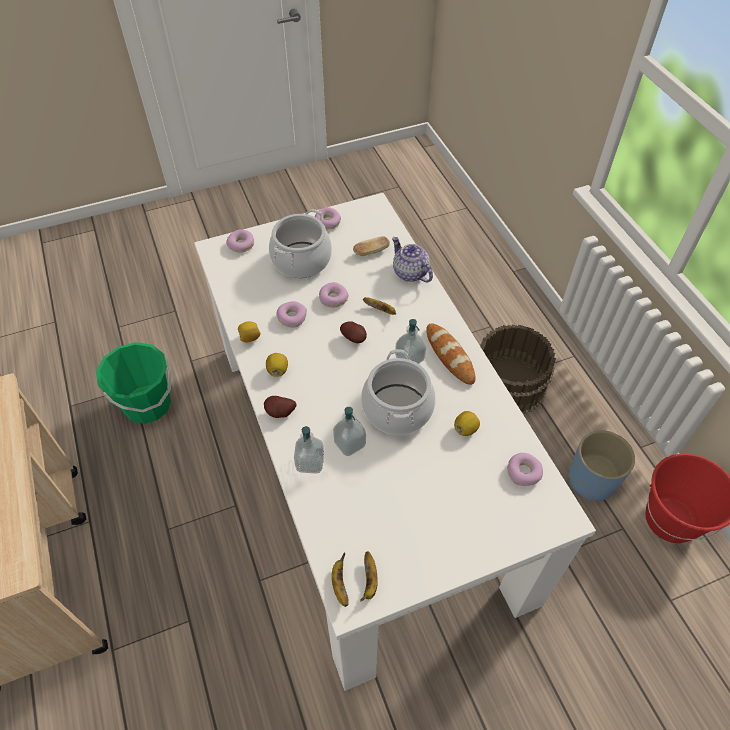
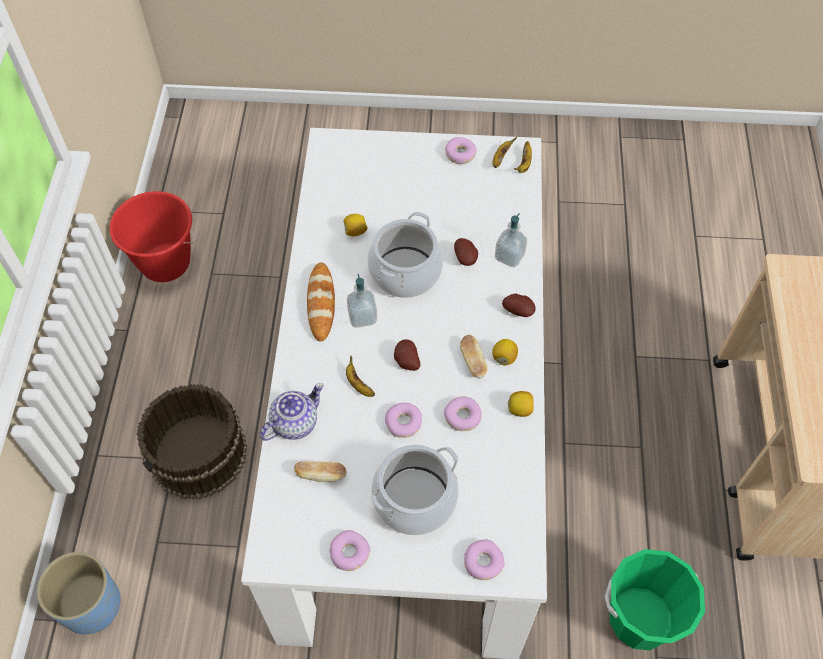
camera: 155 degrees left, 5 degrees up
(302, 358) = (473, 362): none -> bread
(349, 443) = (466, 258): soap dispenser -> potato
(410, 273) = (294, 422): teapot -> teapot turned 120 degrees counterclockwise
(523, 472) = (332, 182): donut -> donut (460, 154)
(591, 480) = (202, 321): blue planter -> blue planter (92, 605)

